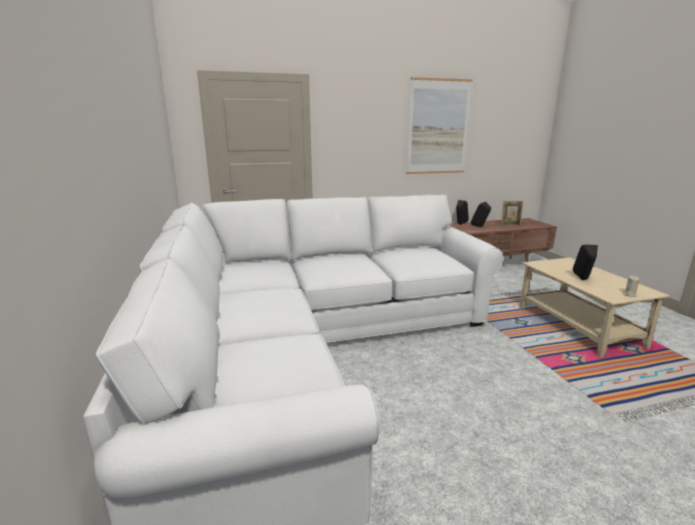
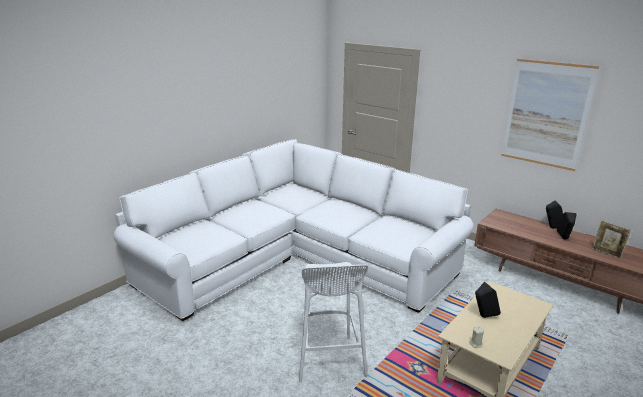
camera: 55 degrees right, 5 degrees up
(543, 405) = (329, 360): none -> white stool

